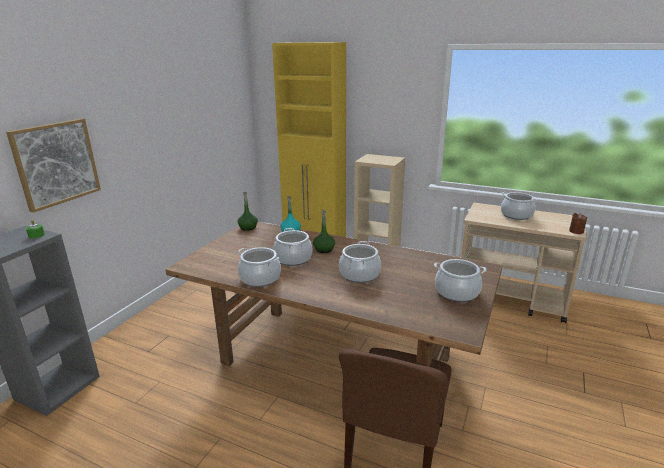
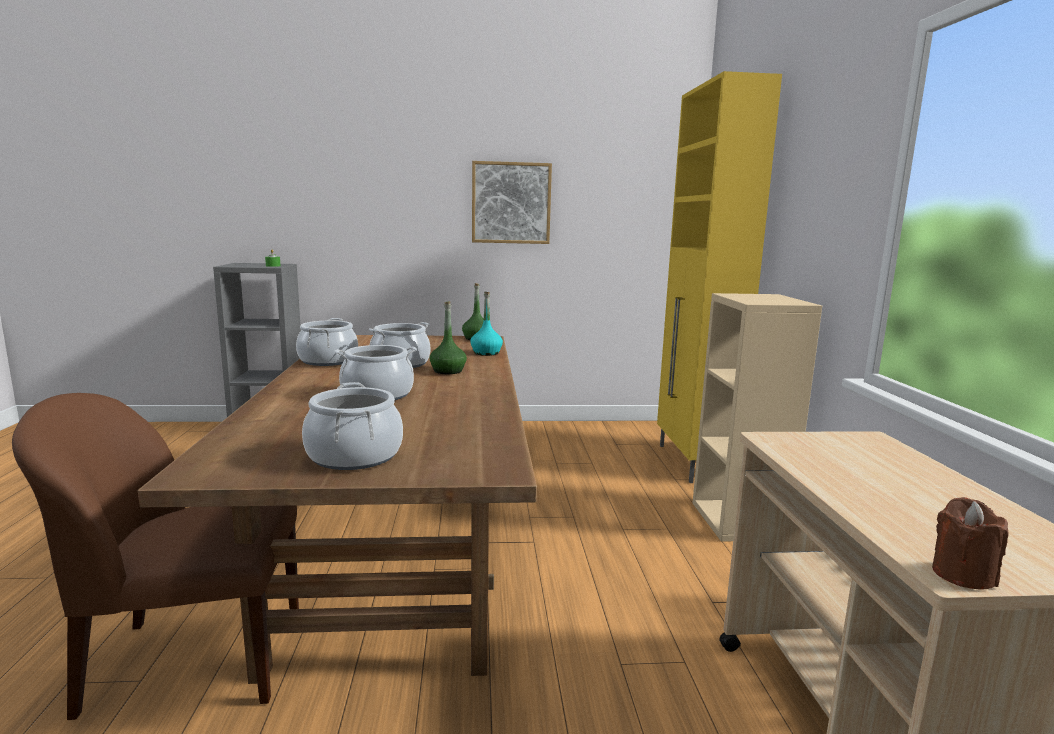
camera: 60 degrees right, 10 degrees down
(56, 163) = (347, 214): picture -> picture (511, 203)
(516, 215) = (900, 479): cooking pot -> none

